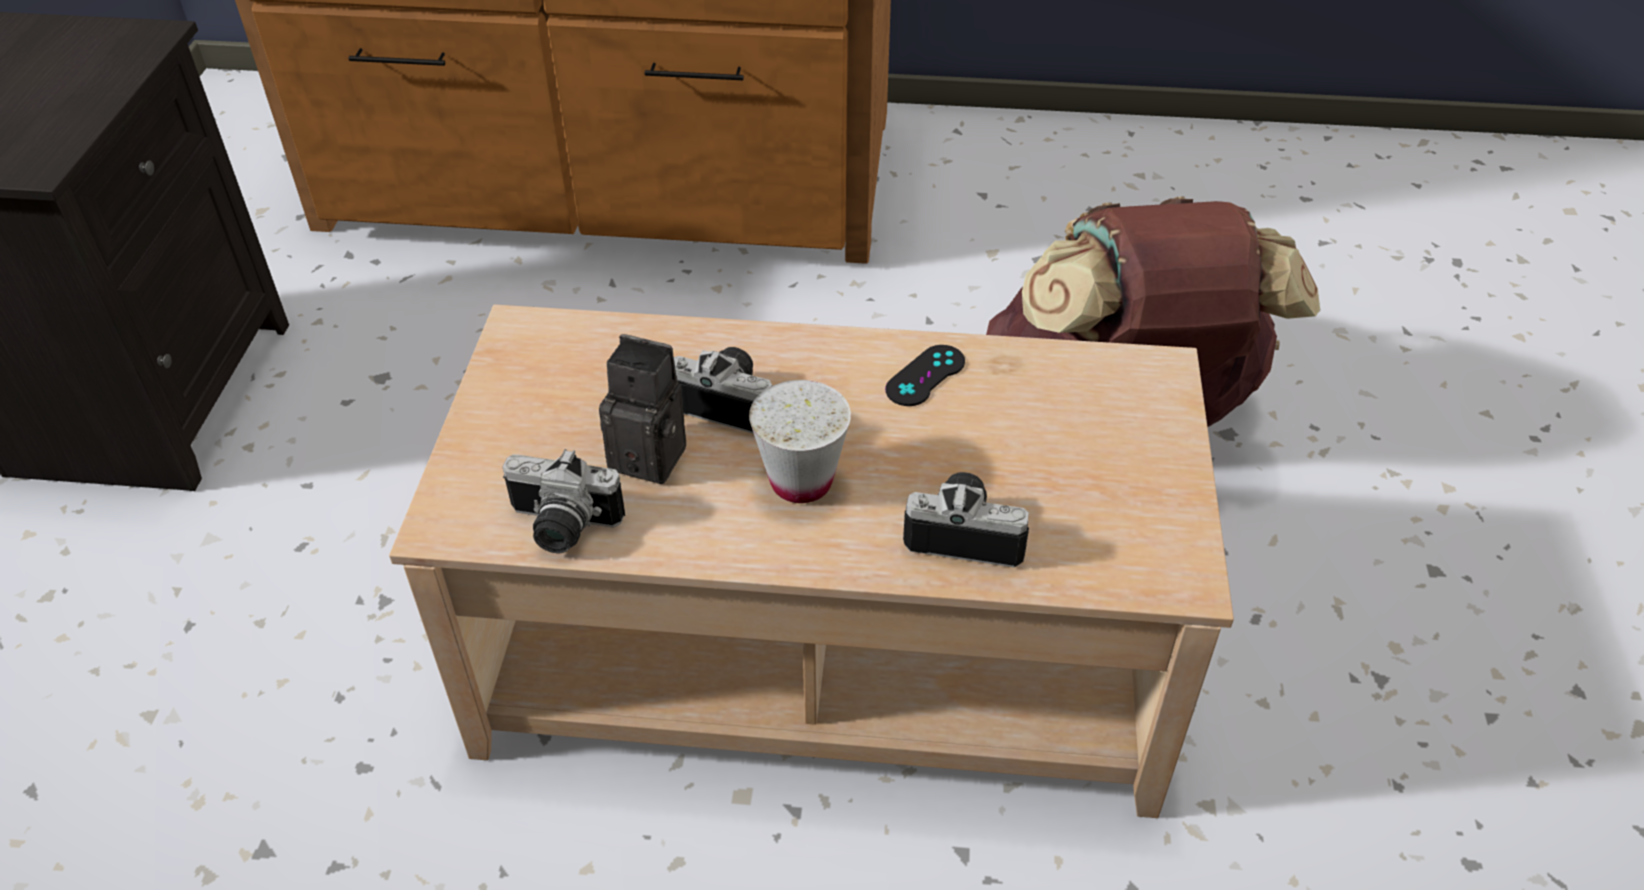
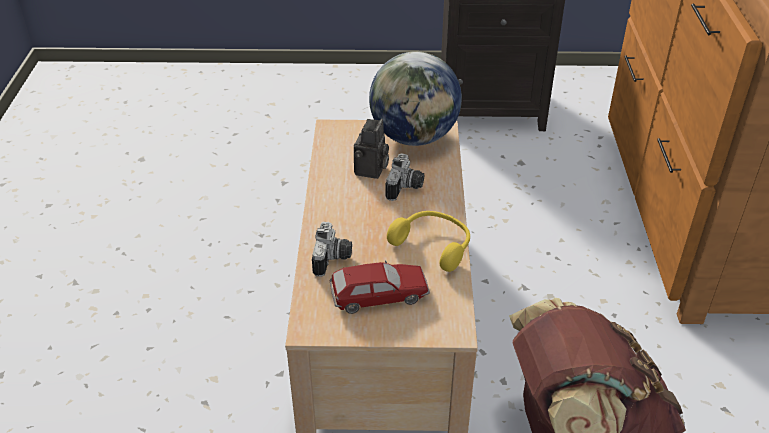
camera: 85 degrees right, 5 degrees down
(539, 374) = (414, 137): none -> globe
(560, 528) = (330, 153): camera -> none
(801, 481) = (360, 211): white cup -> none
(925, 376) = (433, 245): black game controller -> yellow headphones
(1074, 464) = (379, 295): none -> toy car

